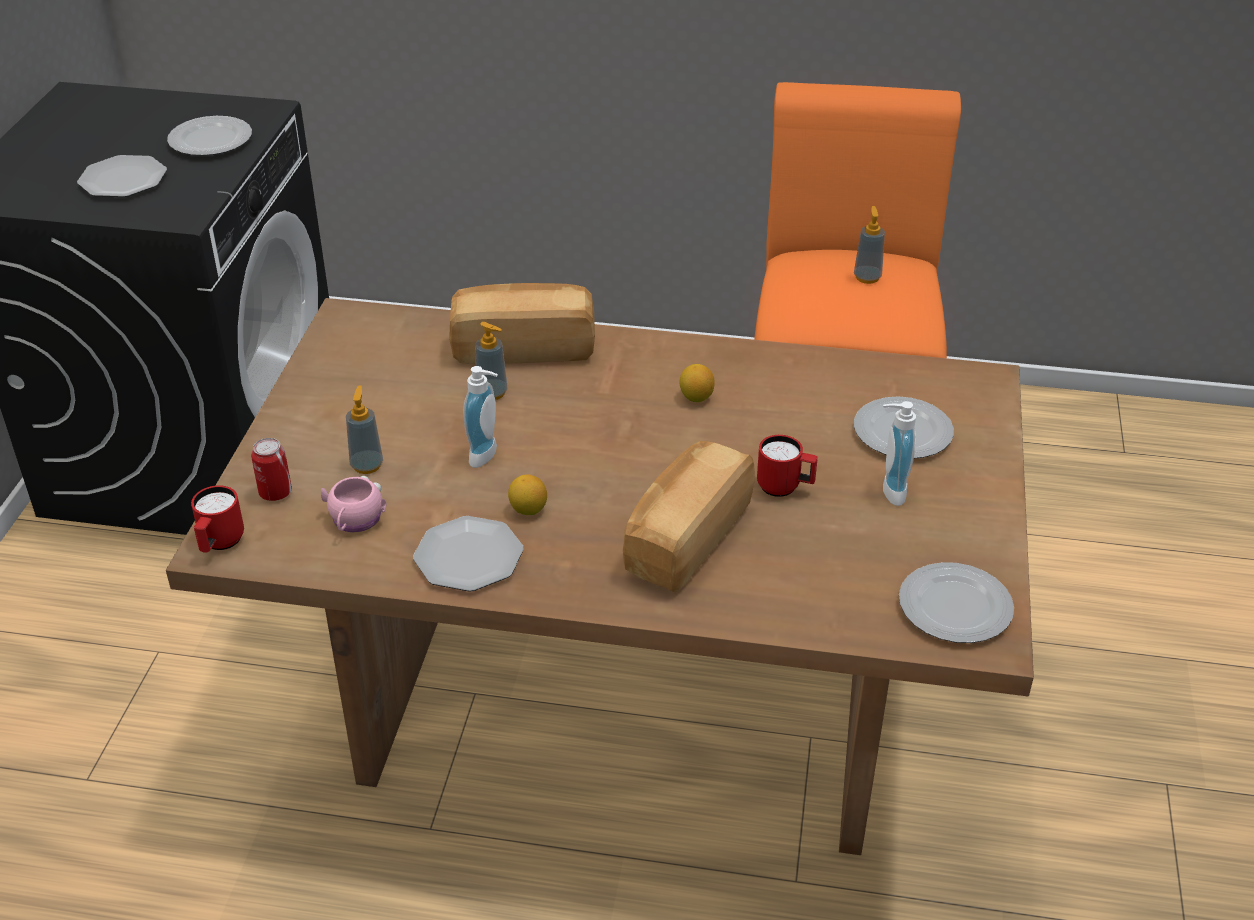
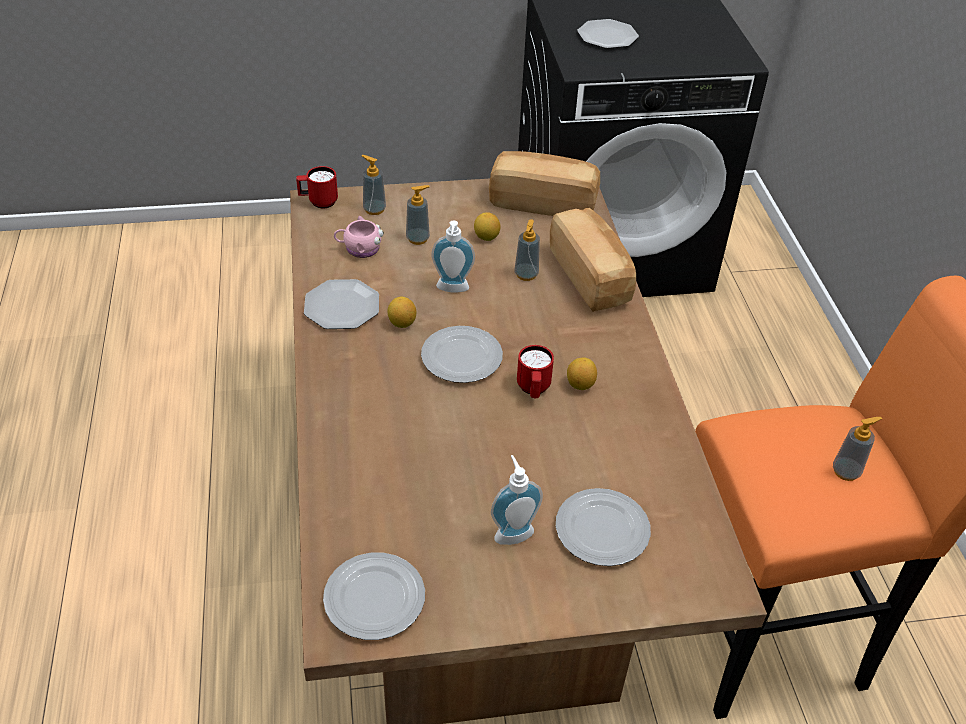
camera: 70 degrees right, 5 degrees up
(211, 140) = (682, 52): plate -> plate (462, 358)
(275, 492) = (374, 209): can -> soap dispenser
(401, 408) = (486, 237): none -> lemon
(684, 539) = (400, 411): bread -> bread (543, 202)
(785, 488) = (487, 460): red mug -> red mug (533, 390)

